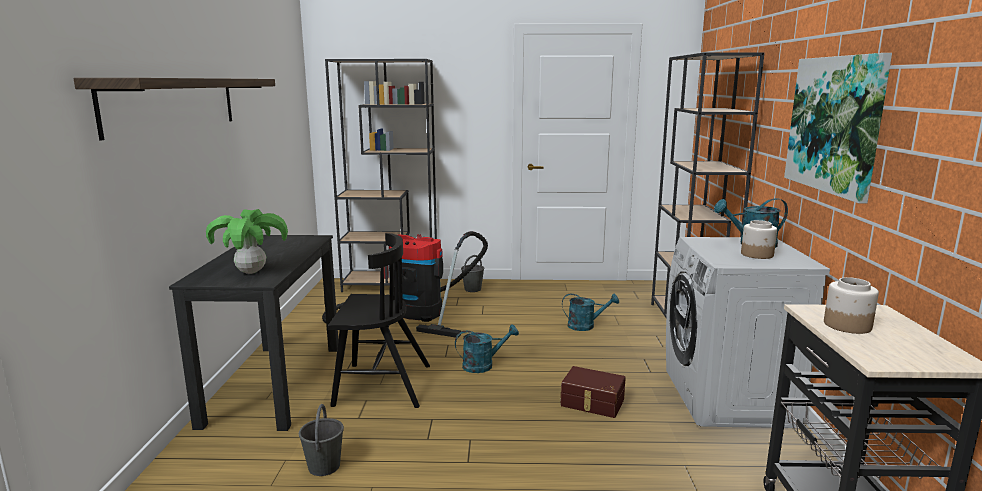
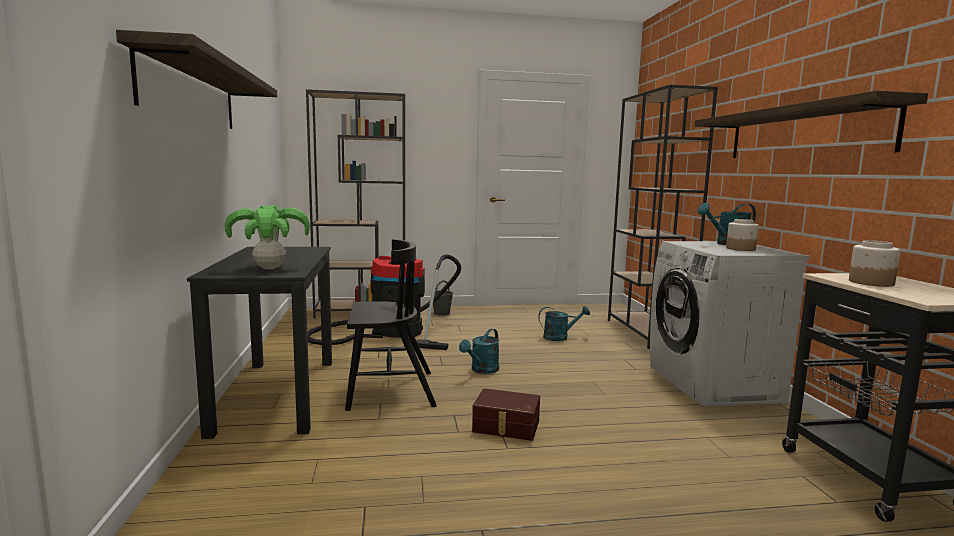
camera: 10 degrees left, 5 degrees down
(324, 466) = (362, 461): grey bucket -> none
(483, 365) = (482, 370): turquoise watering can -> turquoise watering can turned 150 degrees clockwise
(592, 403) = (598, 394): brown storage box -> brown storage box (506, 427)
(835, 124) = (803, 133): picture -> shelf

